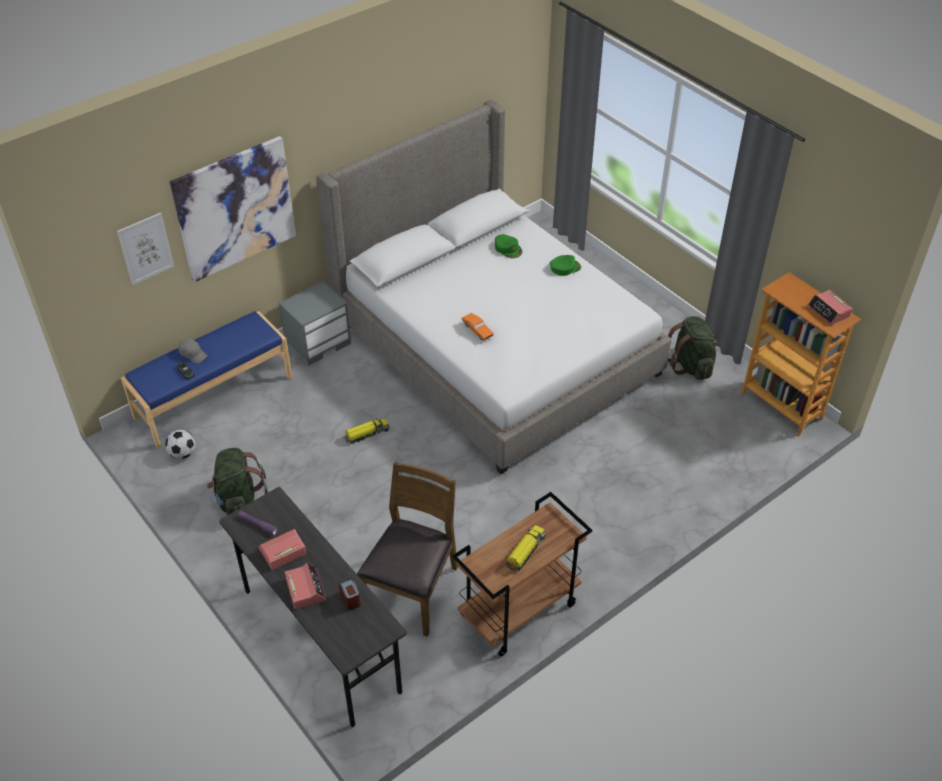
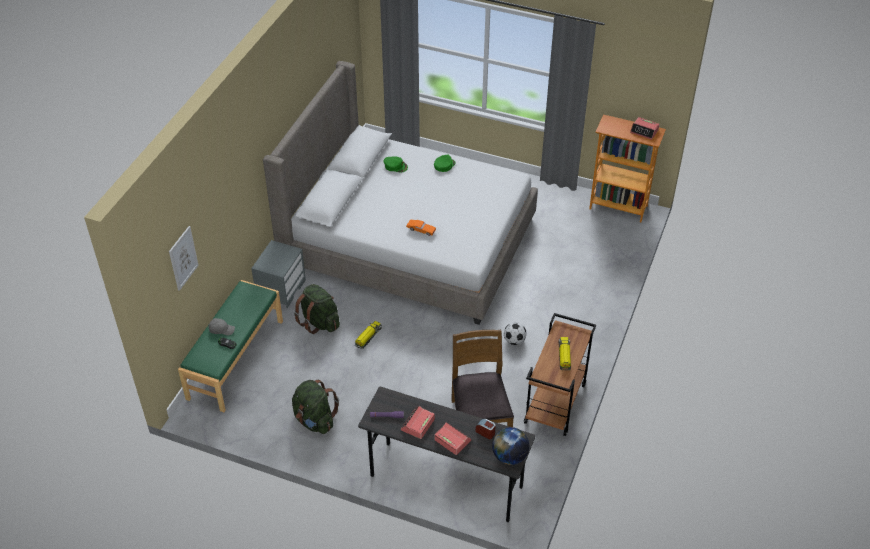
camera: 30 degrees left, 0 degrees up
(183, 453) = (246, 407): football -> football (514, 341)
(213, 397) = (235, 359): blue bench -> green bench
(235, 208) = (223, 204): picture -> none
(354, 643) = (509, 456): none -> globe
(690, 365) = (545, 203): green backpack -> green backpack (319, 322)

